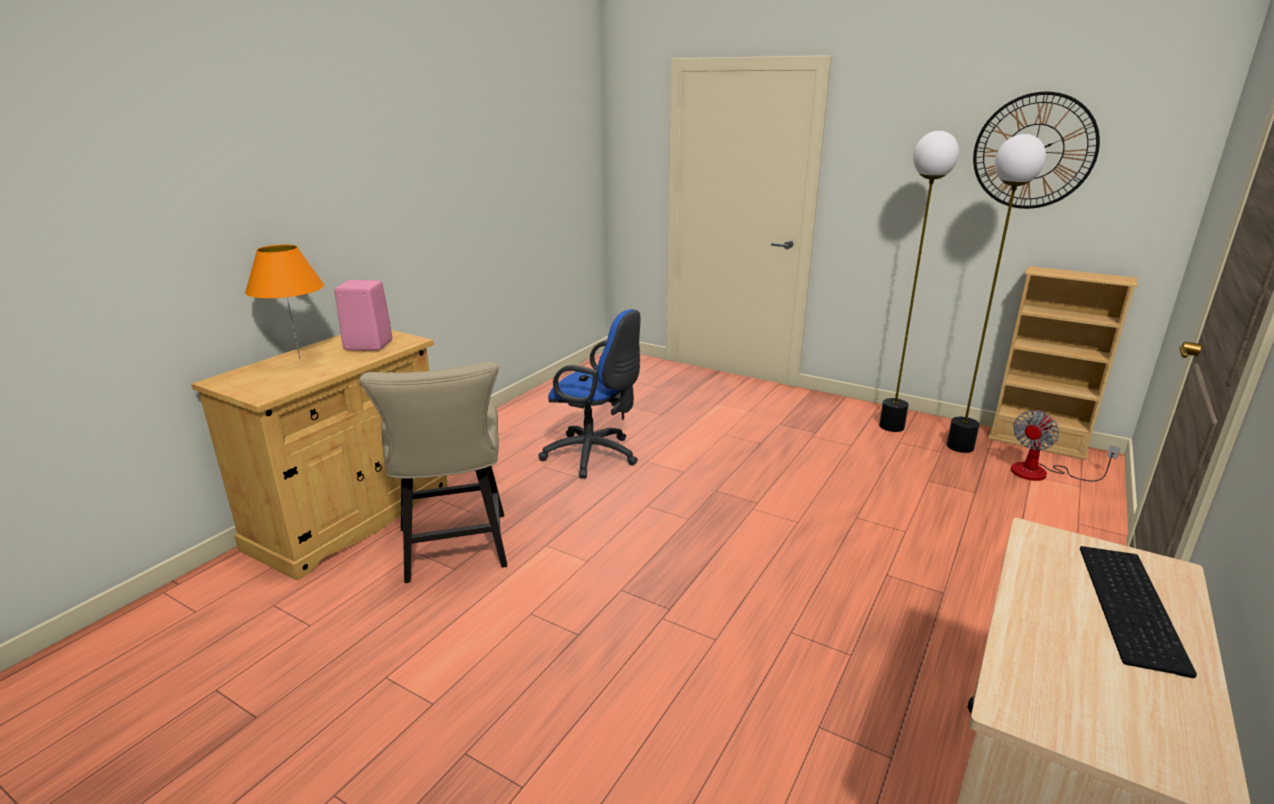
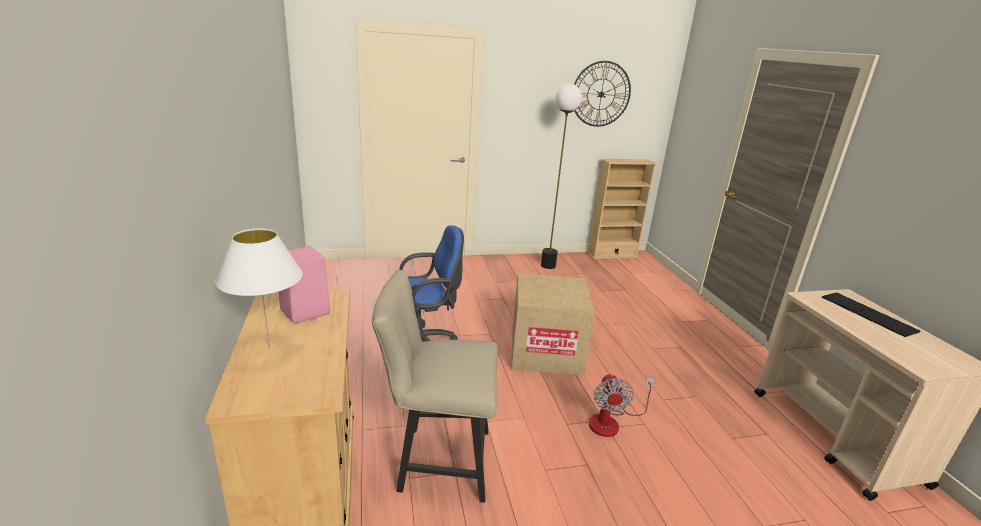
camera: 45 degrees left, 0 degrees up
(299, 359) = (269, 347): orange table lamp -> white table lamp
(455, 552) = (436, 460): beige chair -> beige chair turned 150 degrees clockwise
(719, 514) = (546, 351): none -> cardboard box
(960, 447) = (589, 267): floor lamp -> none
(1041, 473) = (633, 270): fan -> fan (611, 421)

